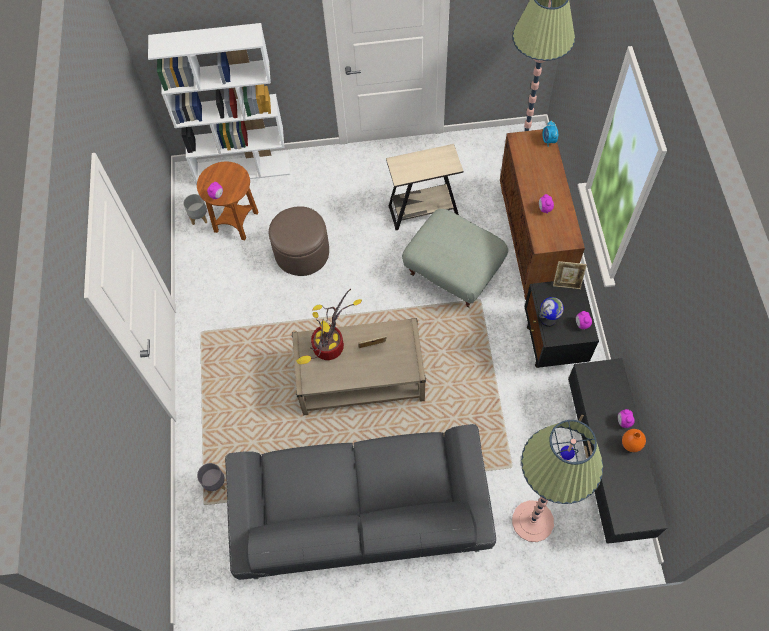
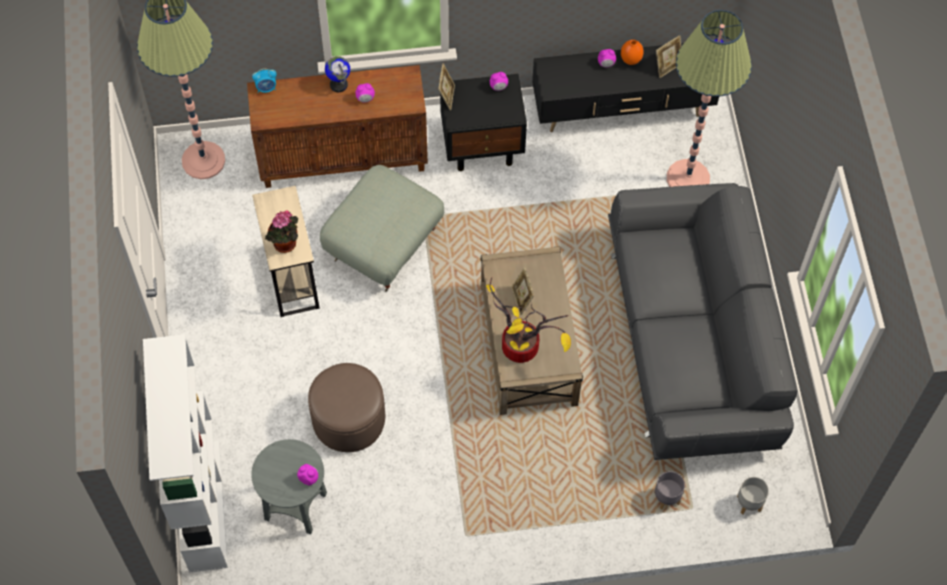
camera: 95 degrees left, 0 degrees up
(199, 217) = (284, 557): grey planter -> grey planter (748, 503)
(236, 222) = (295, 506): brown side table -> grey side table
(407, 166) = (285, 245): none -> potted plant
(548, 319) = (493, 117): globe -> globe (339, 84)
(627, 480) = (667, 66): none -> picture frame

